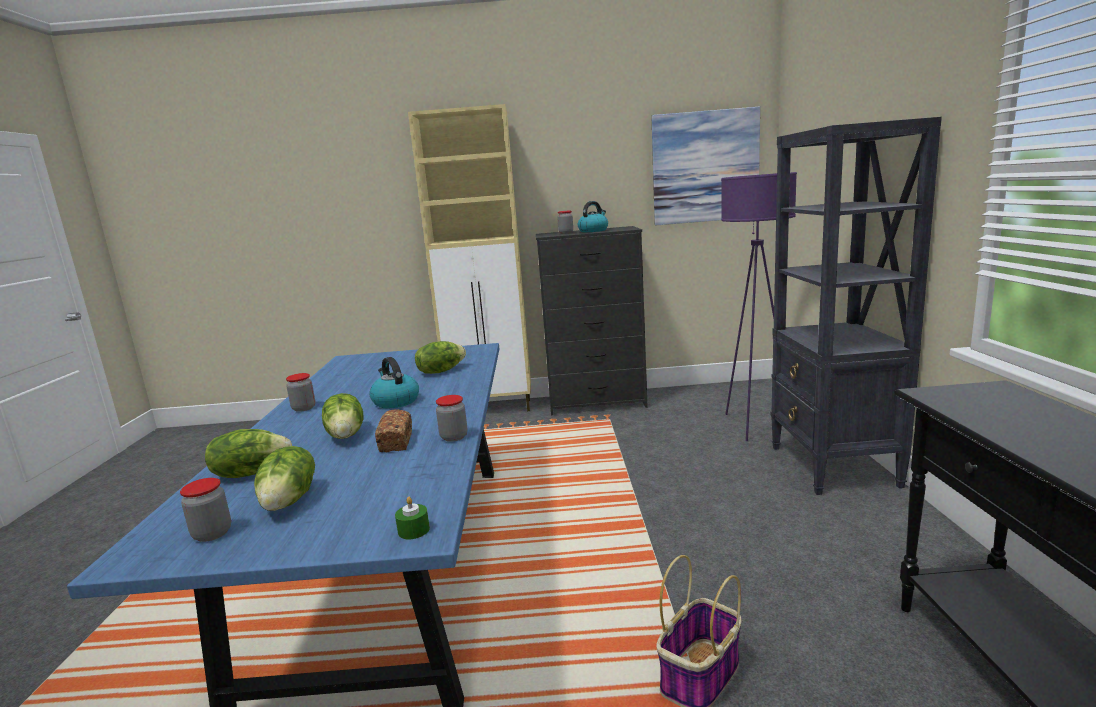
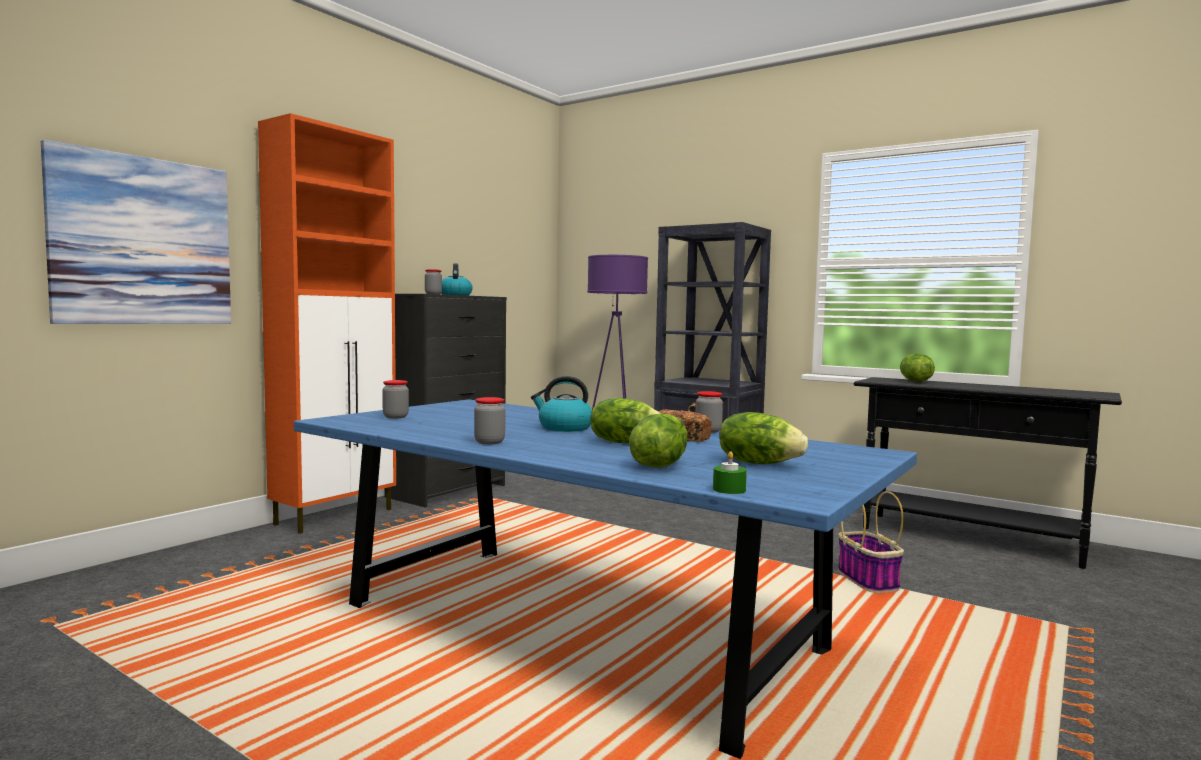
camera: 55 degrees left, 10 degrees down
(212, 534) = (791, 480): jar -> jar (395, 417)
(413, 530) = (871, 452): green candle -> green candle (729, 490)
(441, 371) = (508, 414): lettuce -> lettuce (914, 381)
(492, 408) = (336, 516): beige cabinet -> orange cabinet
(705, 167) = (515, 249): picture -> picture (143, 241)

